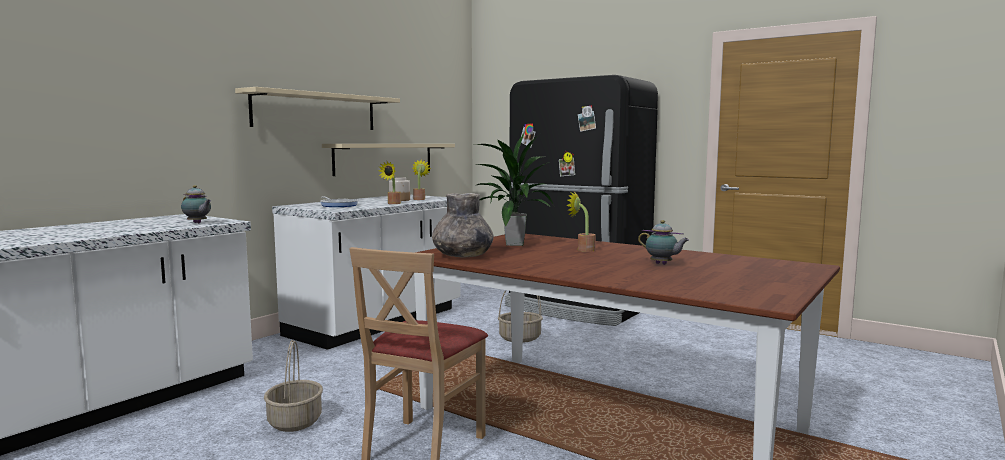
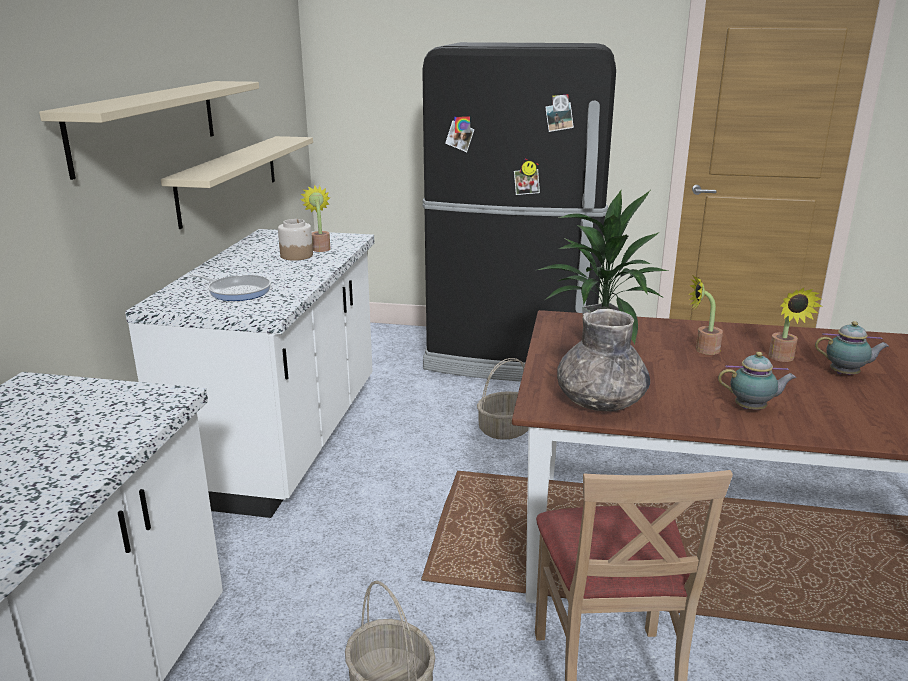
camera: 25 degrees left, 15 degrees up
(197, 223) = (126, 417): teapot -> teapot (752, 409)
(392, 203) = (312, 272): potted plant -> potted plant (783, 359)

